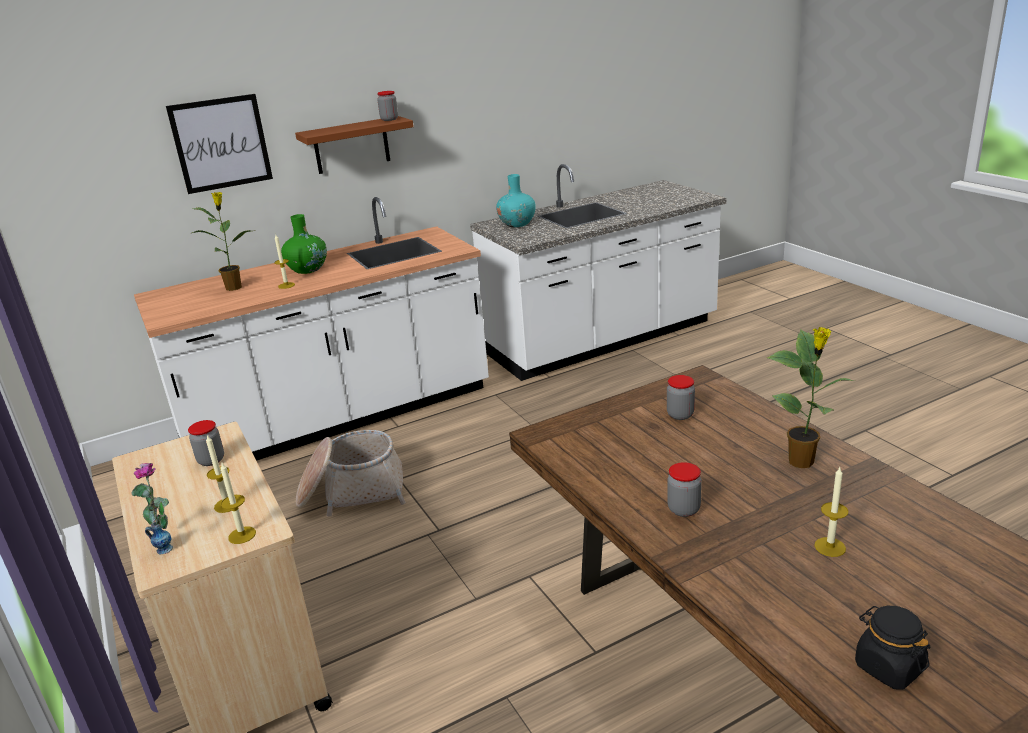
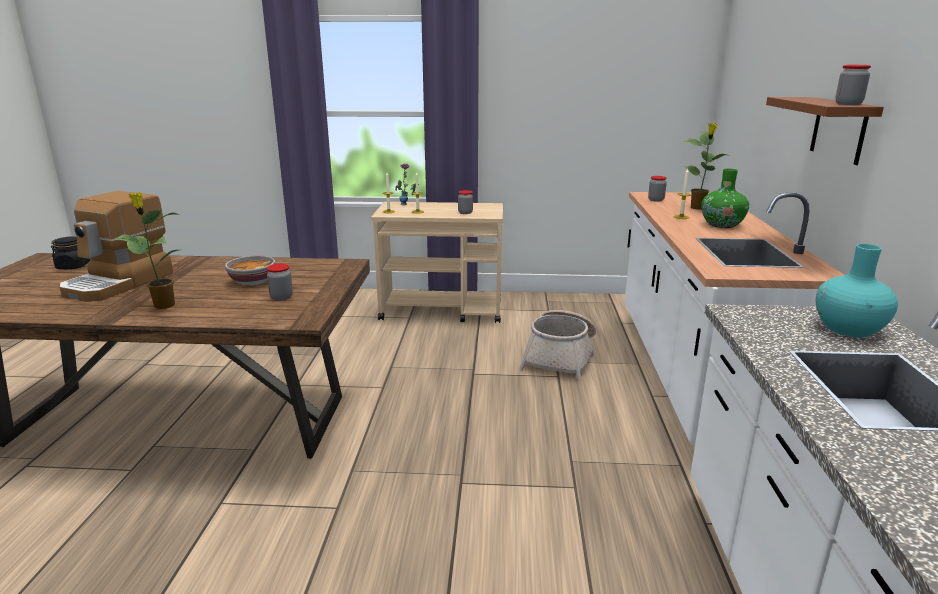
camera: 120 degrees right, 5 degrees down
(221, 143) = (779, 91): picture -> none
(675, 456) = (252, 282): none -> bowl
(683, 509) = (216, 269): jar -> jar (656, 200)
(830, 547) = (119, 283): candle -> coffee machine

